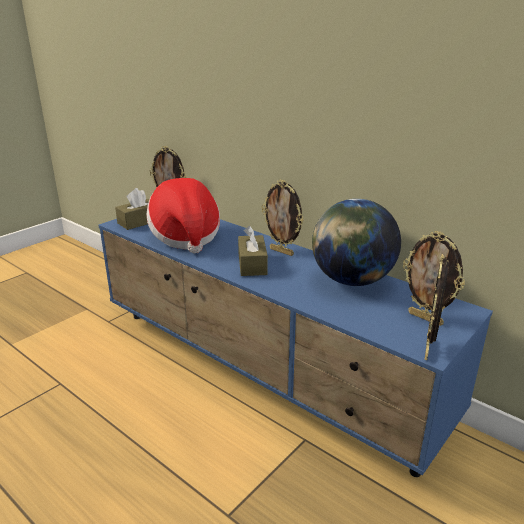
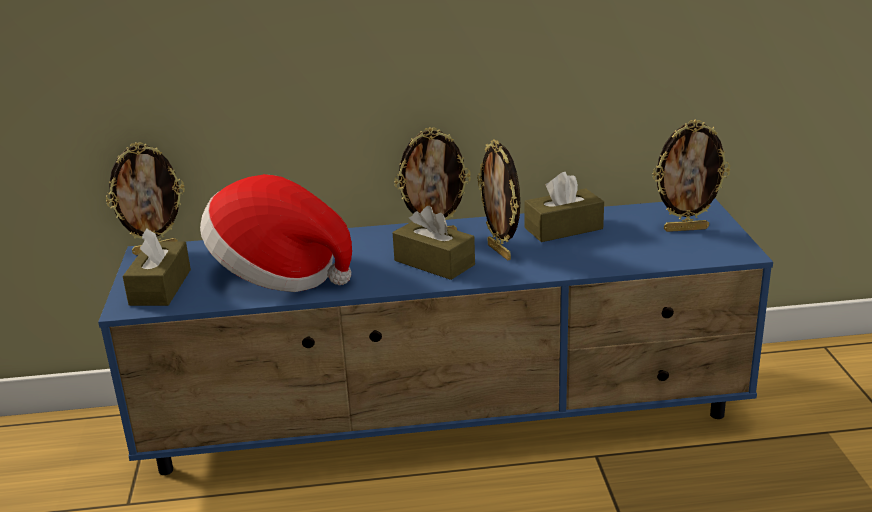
camera: 45 degrees left, 0 degrees up
(351, 280) = (563, 228): globe -> brown tissue box
(428, 350) = (736, 252): picture frame -> picture frame (500, 252)

